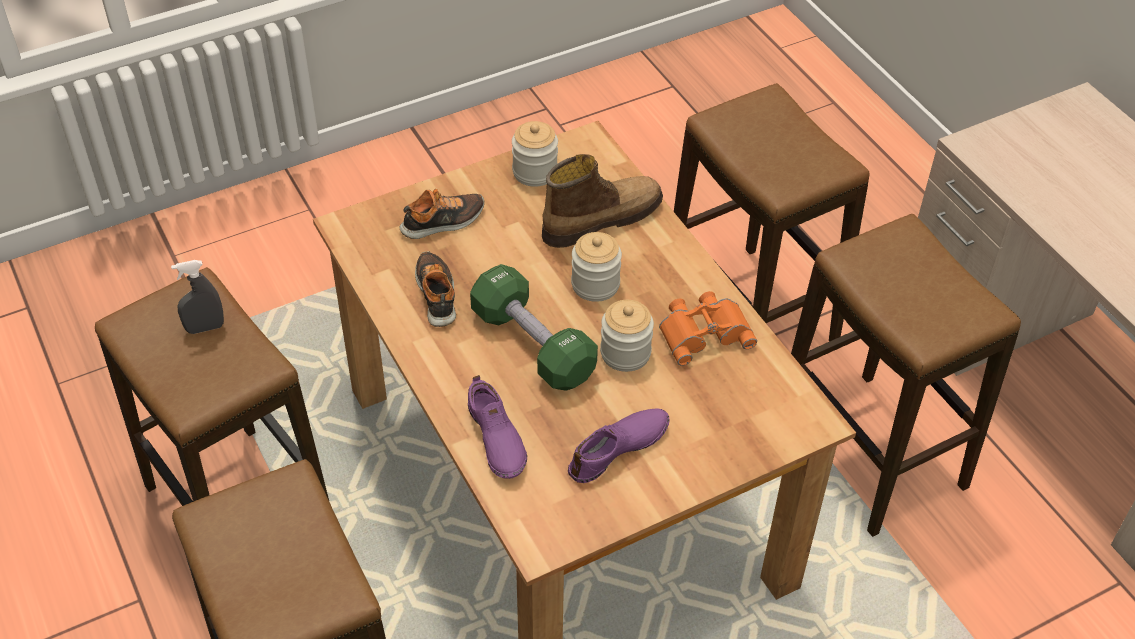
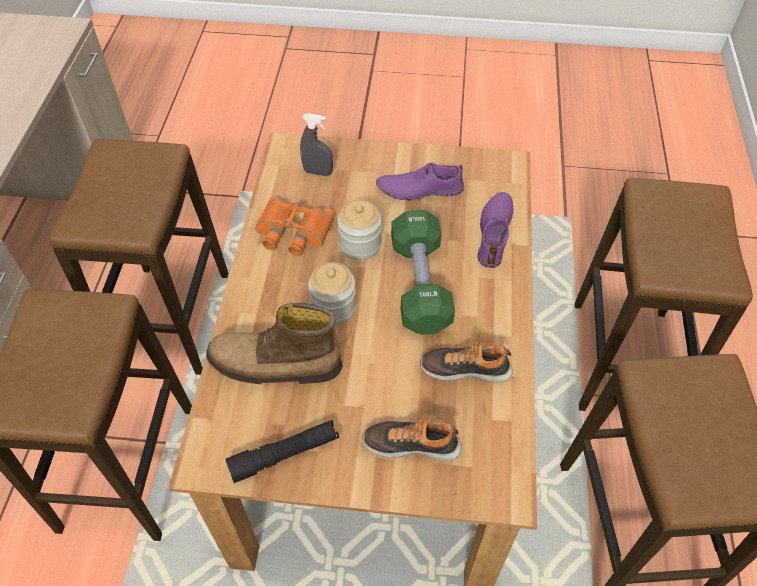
camera: 145 degrees left, 5 degrees up
(205, 328) = (690, 446): grey spray bottle -> grey spray bottle (318, 172)
(437, 294) = (465, 368): shoe -> shoe turned 75 degrees clockwise
(535, 172) = (284, 454): jar -> black flashlight

